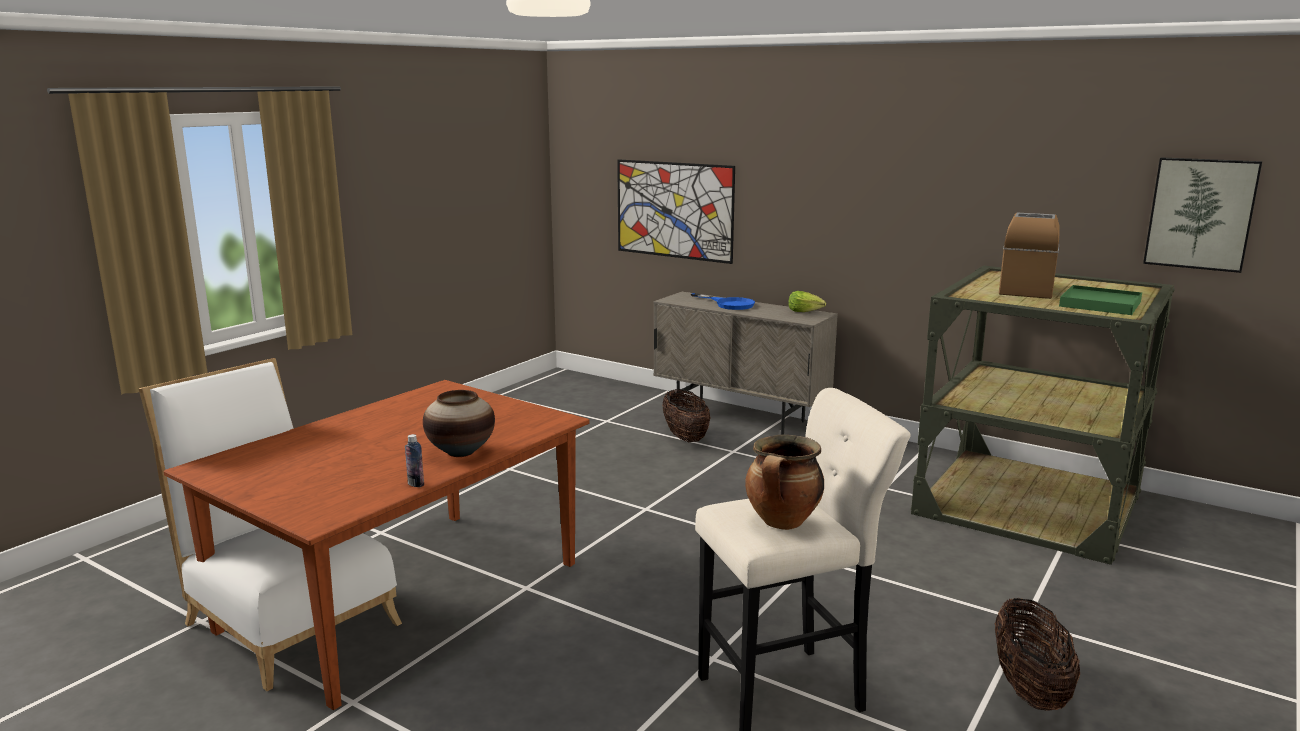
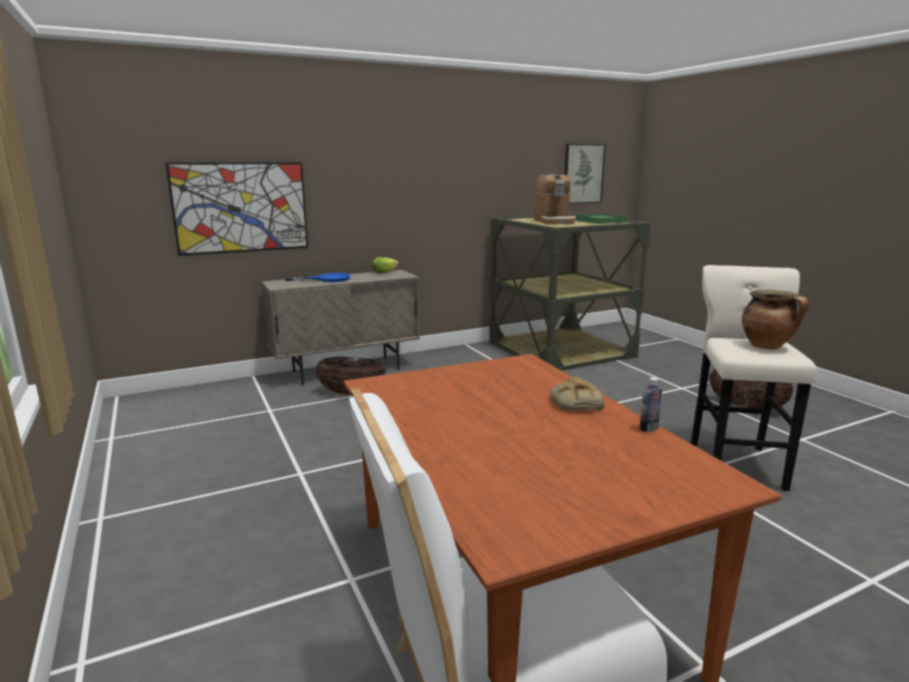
camera: 60 degrees left, 0 degrees up
(461, 452) = (575, 402): vase -> bread
(1026, 289) = (553, 221): coffee machine -> coffee machine turned 150 degrees counterclockwise

